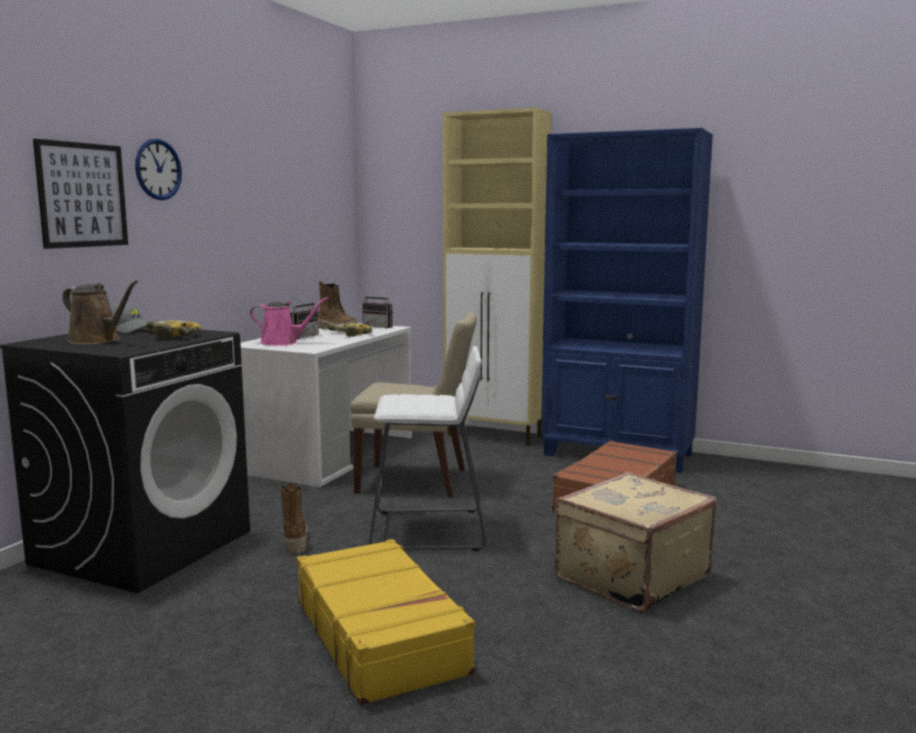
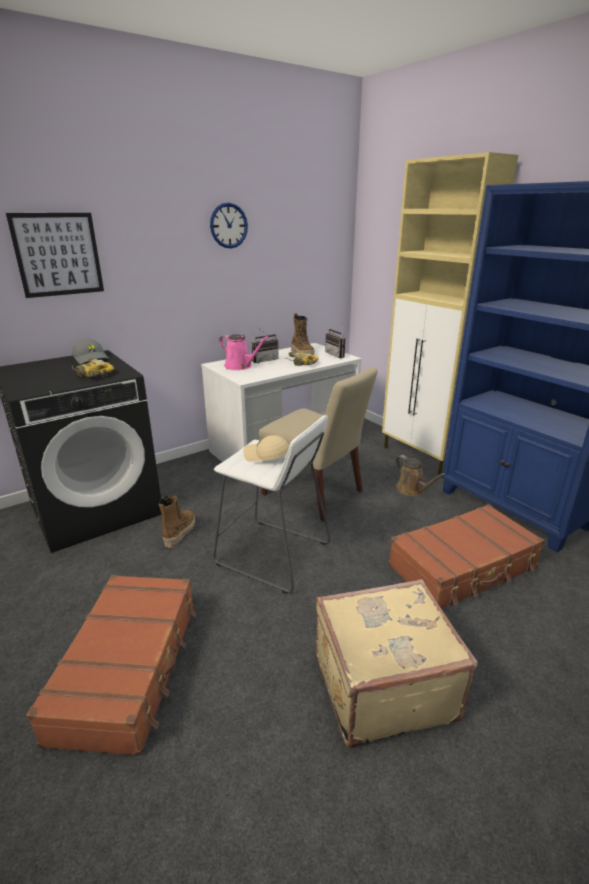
camera: 30 degrees right, 15 degrees up
(97, 341) = (44, 372): brown watering can -> brown watering can (412, 490)
(158, 169) = (132, 228): wall clock -> wall clock (228, 225)
(381, 636) = (129, 668): yellow suitcase -> brown suitcase
(419, 400) = (266, 456): none -> beige cap

